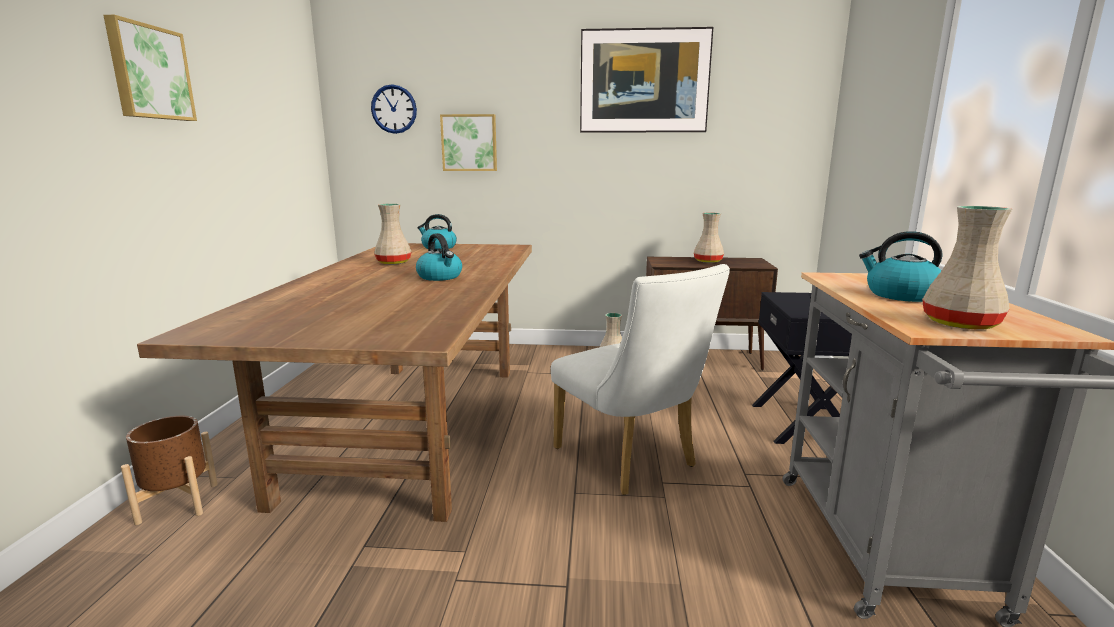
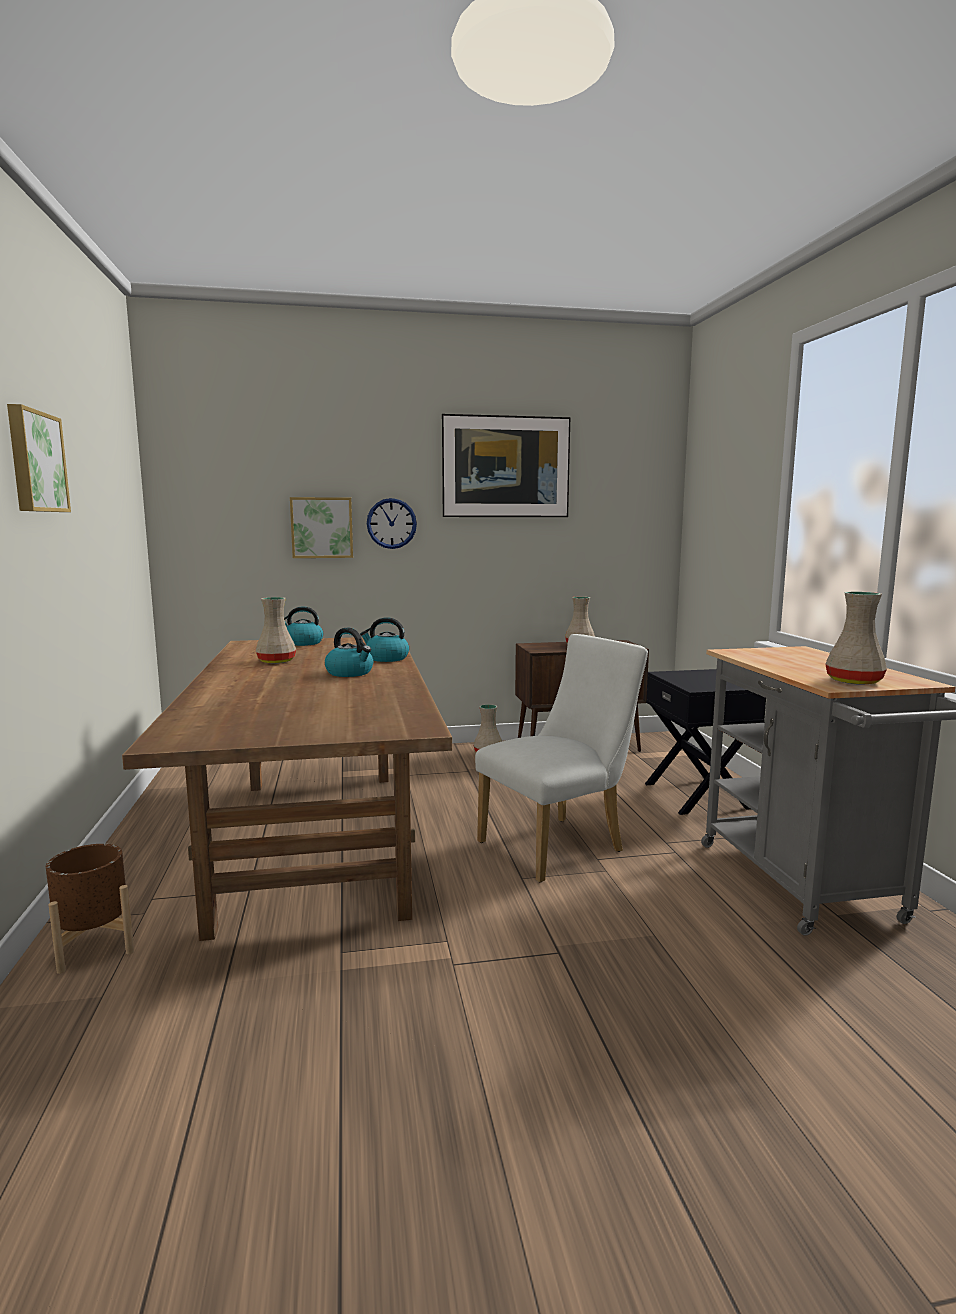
camera: 15 degrees left, 5 degrees down
(394, 109) = (233, 490): wall clock -> wall clock (391, 523)
(631, 461) = (559, 845): white chair -> white chair turned 75 degrees counterclockwise
(900, 295) = (797, 663): kettle -> kettle (386, 658)

